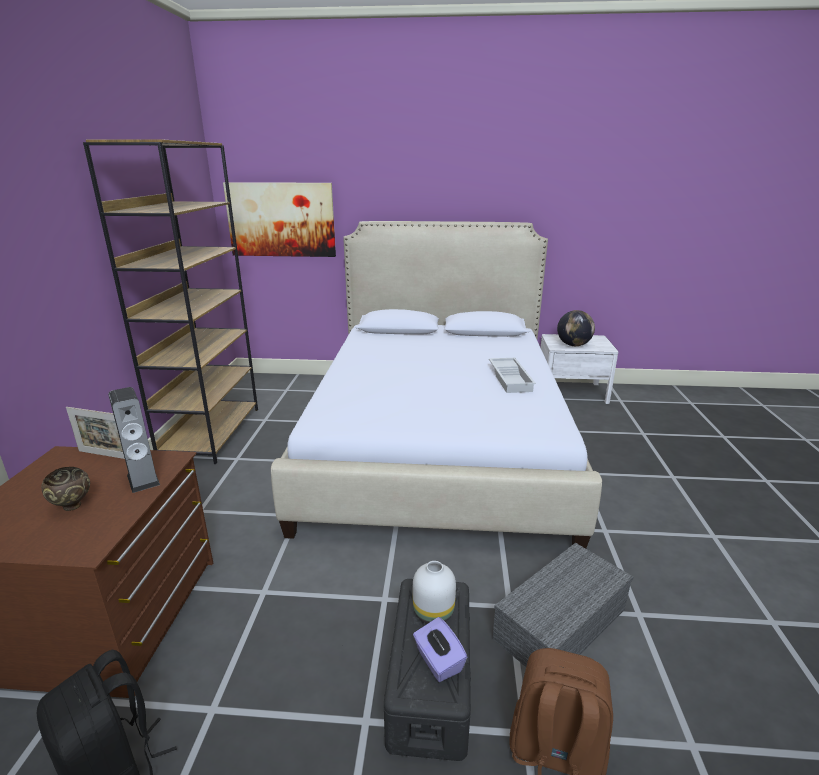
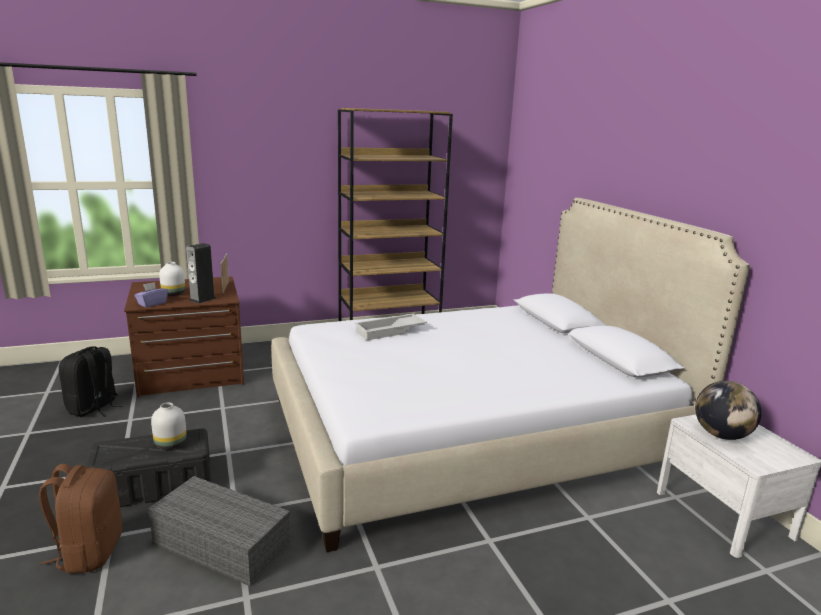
camera: 65 degrees right, 5 degrees down
(73, 506) = (173, 294): brown bowl -> white vase
(281, 220) = (537, 185): picture -> none
(438, 661) = (125, 453): purple tissue box -> purple tissue box (152, 304)
(511, 379) = (480, 385): white tray -> white tray (390, 331)

